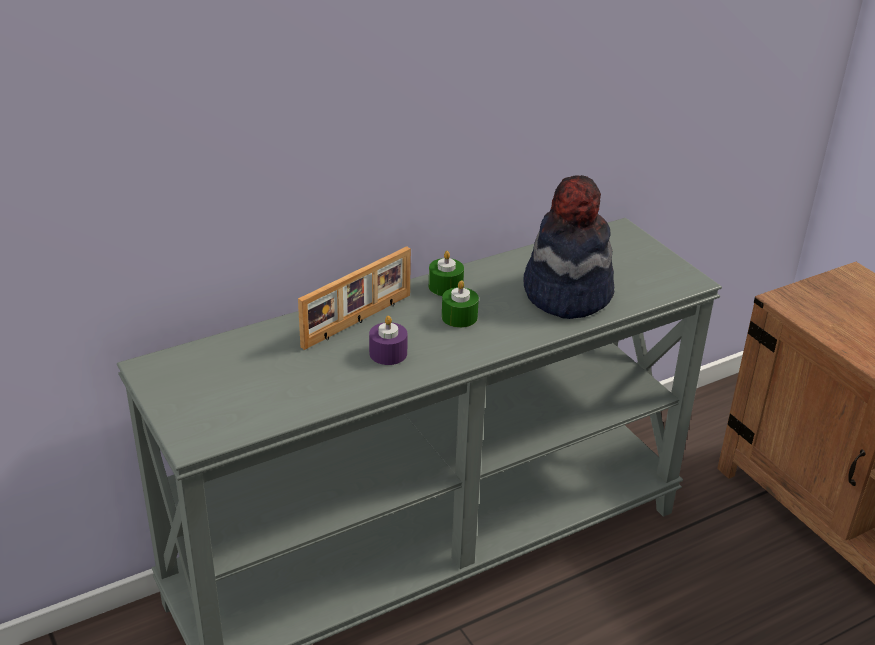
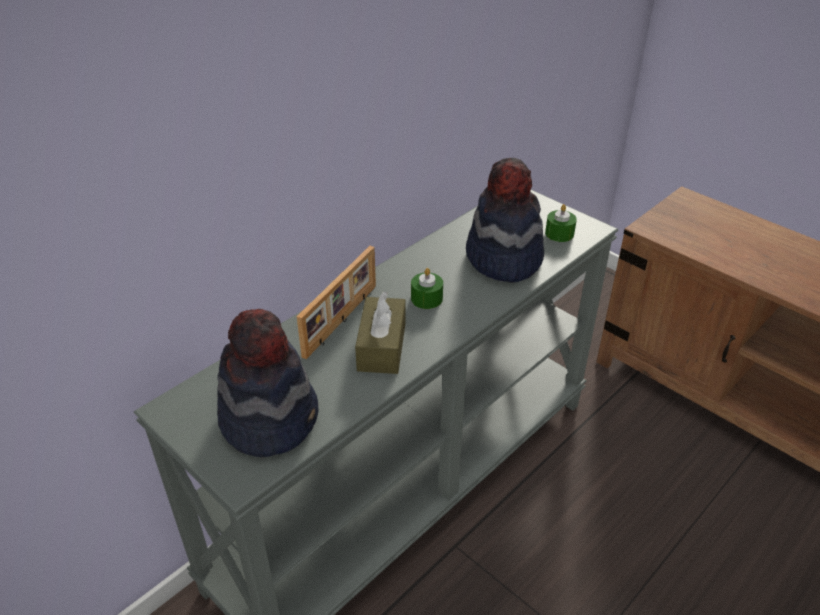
camera: 15 degrees left, 5 degrees up
(244, 395) = (270, 418): none -> hat
(388, 353) = (382, 346): purple candle -> brown tissue box
(445, 286) = (402, 272): green candle -> green candle (559, 233)

